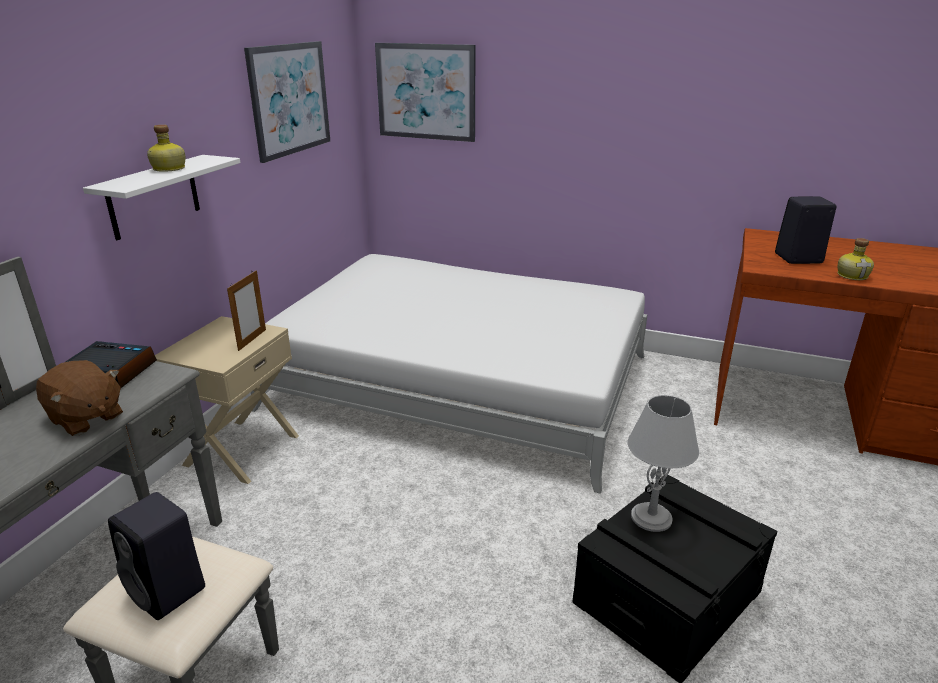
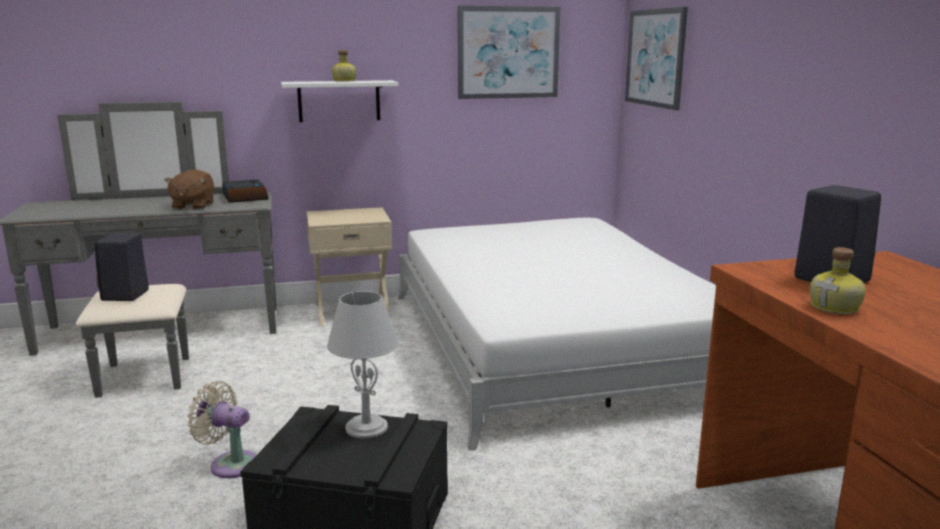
camera: 55 degrees right, 10 degrees down
(252, 340) = (360, 219): picture frame -> none
(508, 652) = (230, 464): none -> beige fan

